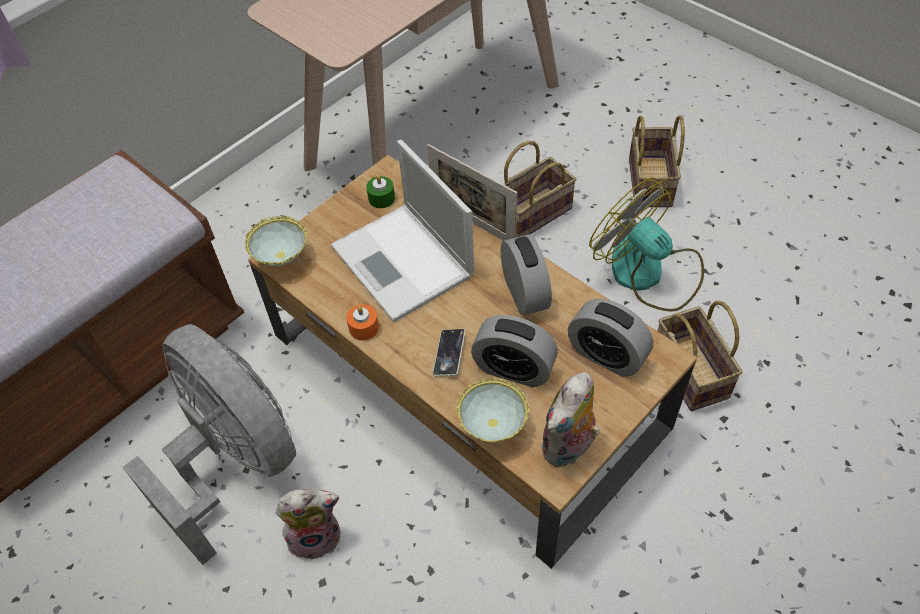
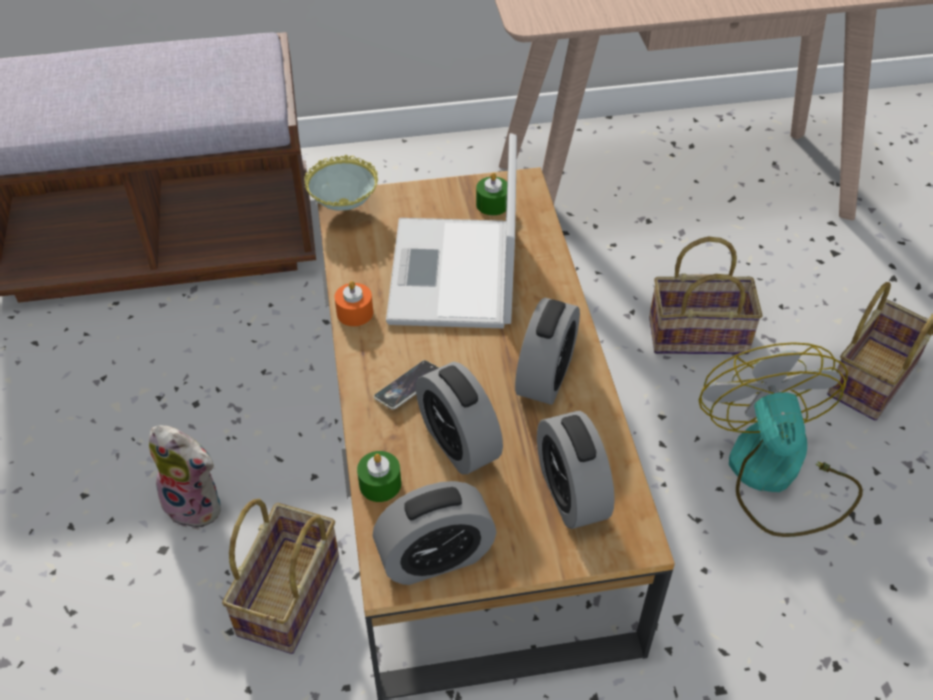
camera: 35 degrees right, 5 degrees down
(235, 461) = (194, 389): grey fan -> none
(473, 222) = (561, 277): picture frame -> none
(492, 427) = (380, 484): bowl -> green candle
(569, 448) = (435, 557): plush toy -> alarm clock
(693, 373) = (729, 616): basket -> basket (290, 598)

